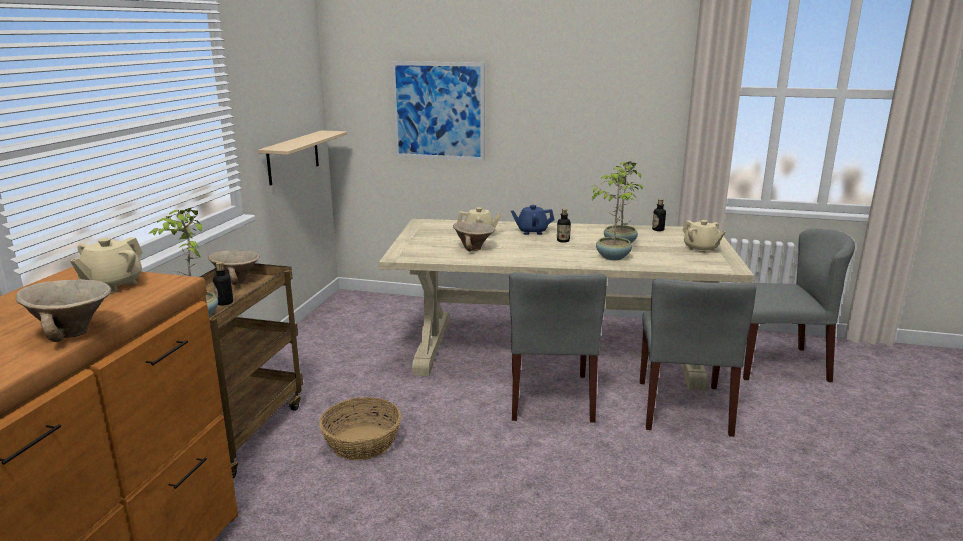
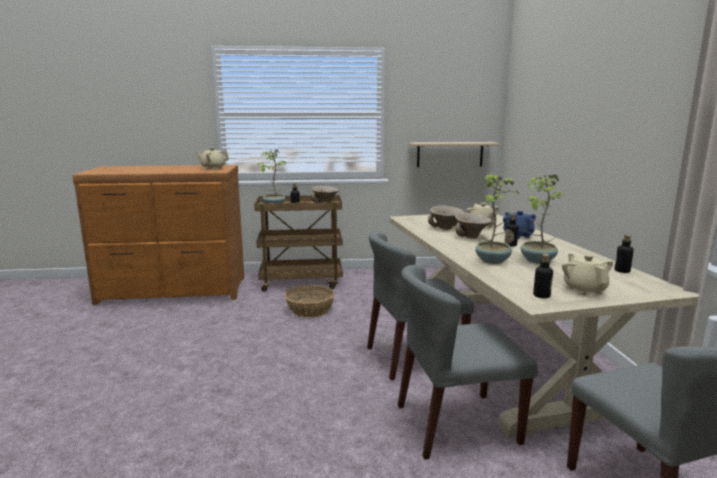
camera: 70 degrees right, 5 degrees down
(74, 332) = (162, 171): beige bowl -> beige bowl (472, 237)
(438, 111) = (544, 130): picture -> none
(701, 249) = (584, 289): beige teapot -> beige teapot turned 135 degrees clockwise
(713, 263) = (541, 295): none -> bottle

